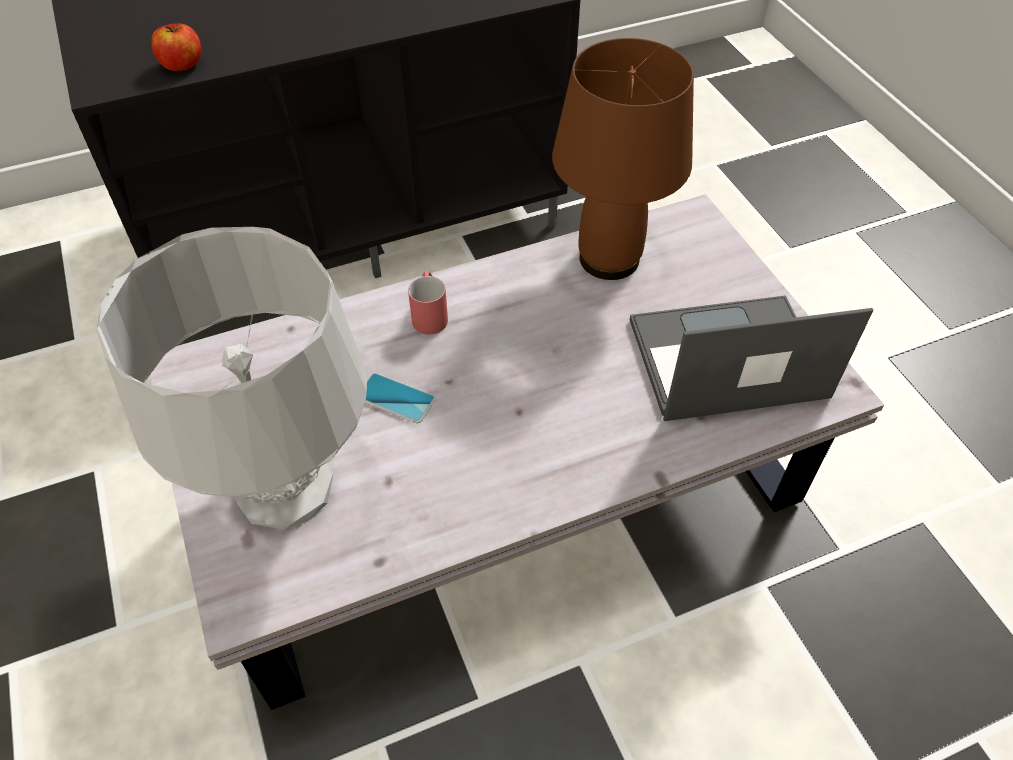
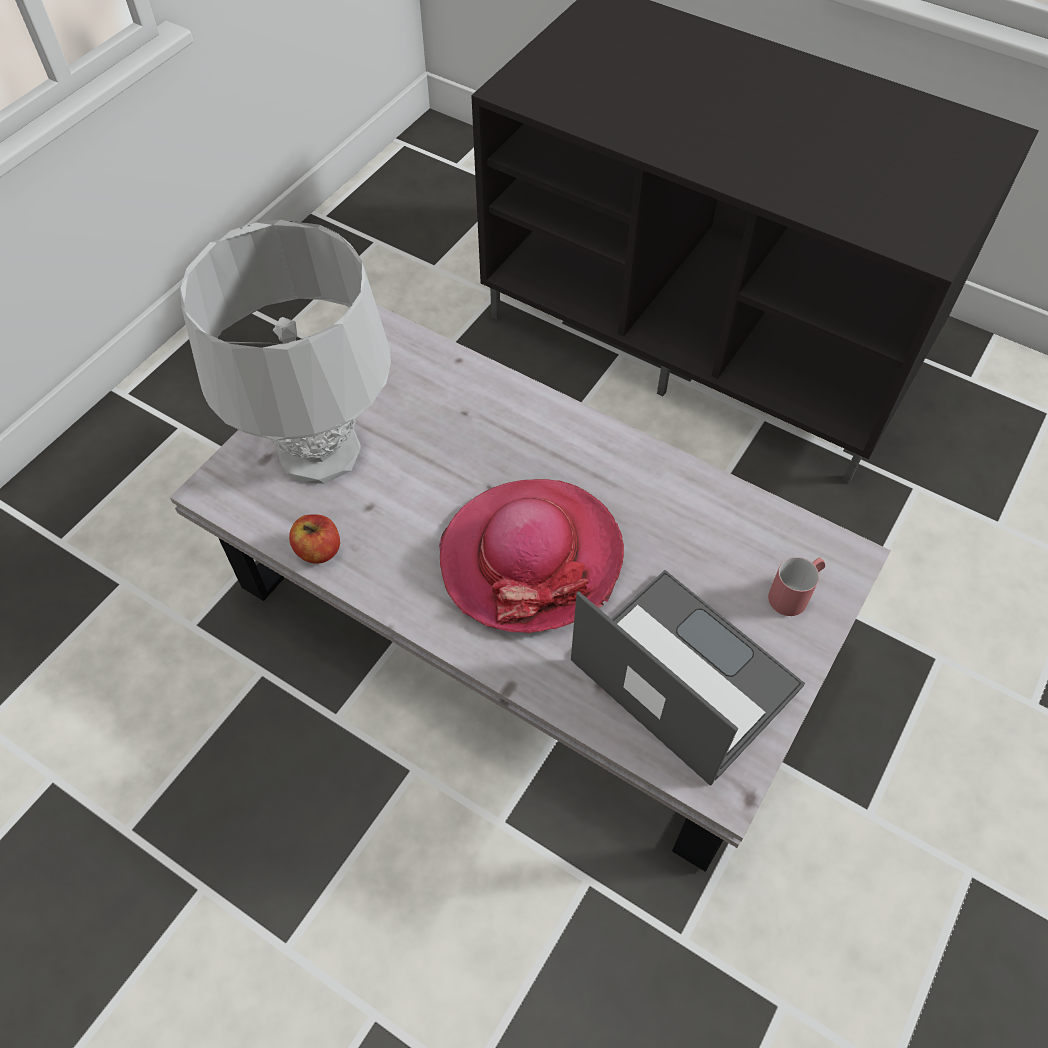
camera: 55 degrees right, 5 degrees up
(182, 65) = (575, 111): apple -> apple (318, 550)
(395, 398) = (445, 464): phone -> none
(429, 314) = (546, 433): red mug -> red mug (794, 593)
(545, 393) = (531, 558): none -> hat
(609, 258) = (726, 519): brown table lamp -> none

